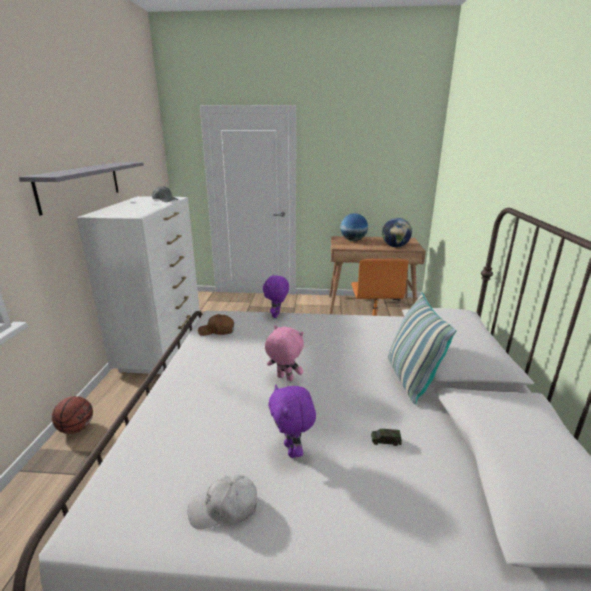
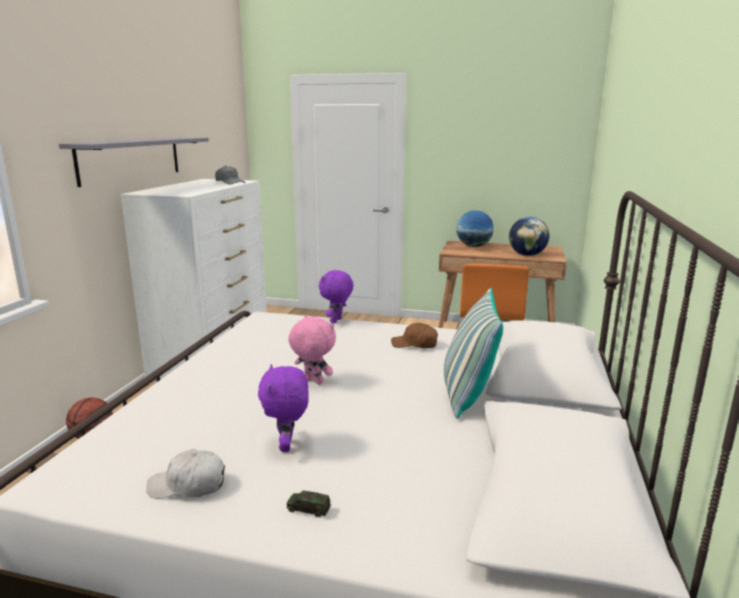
camera: 10 degrees right, 5 degrees down
(217, 331) = (258, 331): brown cap -> brown cap (415, 344)
(385, 441) = (400, 449): toy car -> toy car (308, 509)

